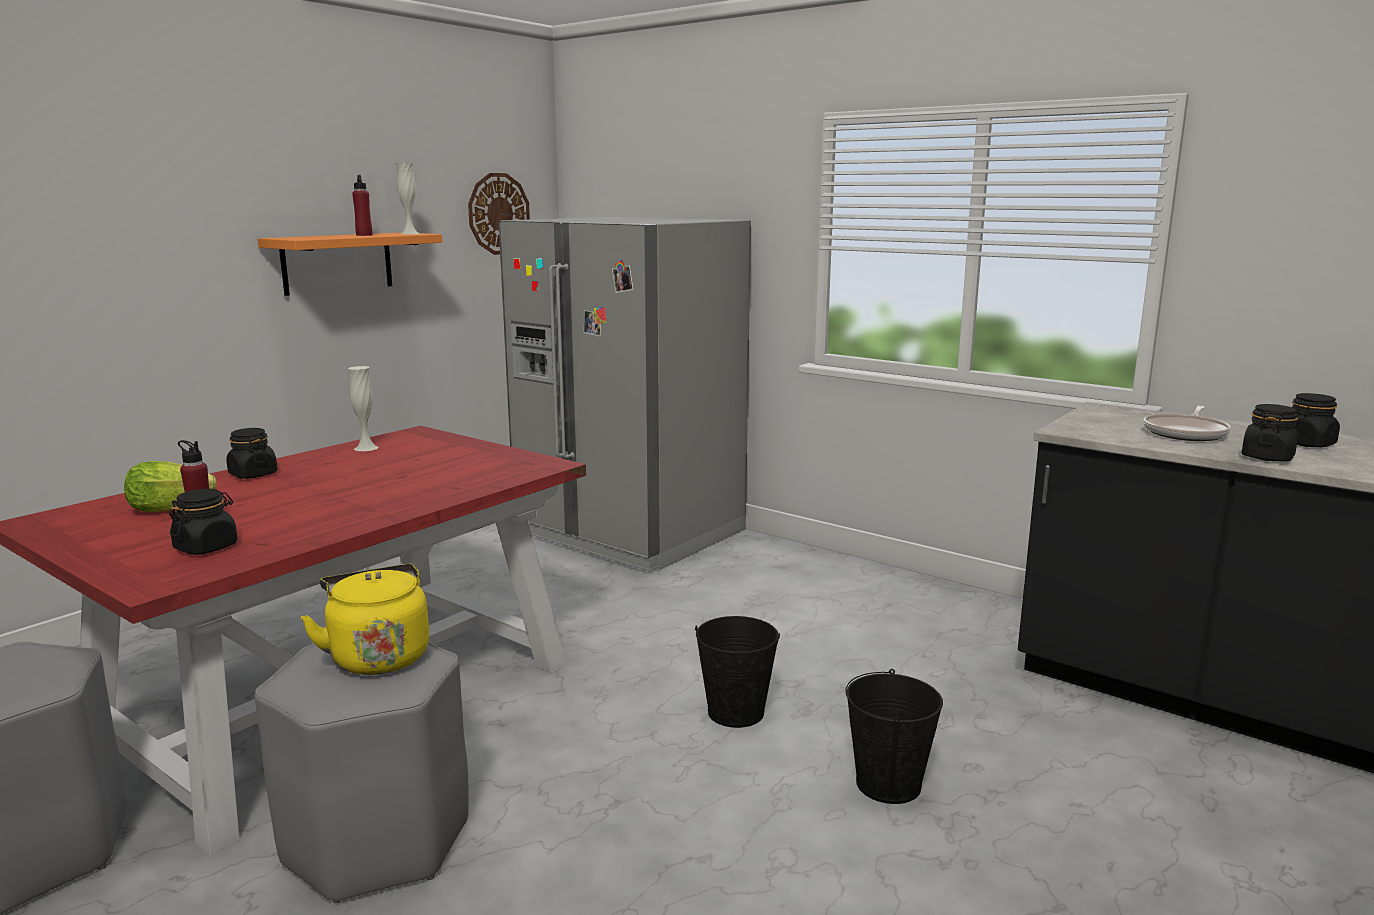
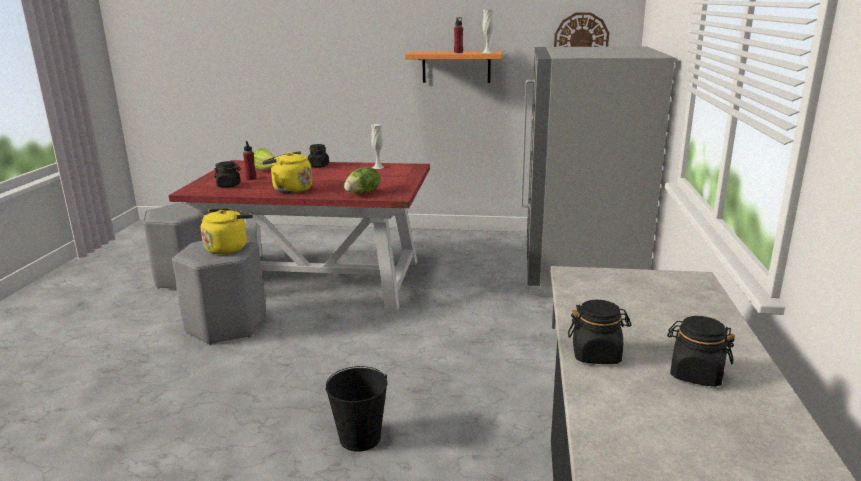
camera: 60 degrees right, 5 degrees up
(360, 511) = (290, 189): none -> yellow kettle
(491, 476) = (363, 193): none -> lettuce
(735, 712) = (395, 370): black bucket -> none
(1186, 433) = (644, 317): frying pan -> none

